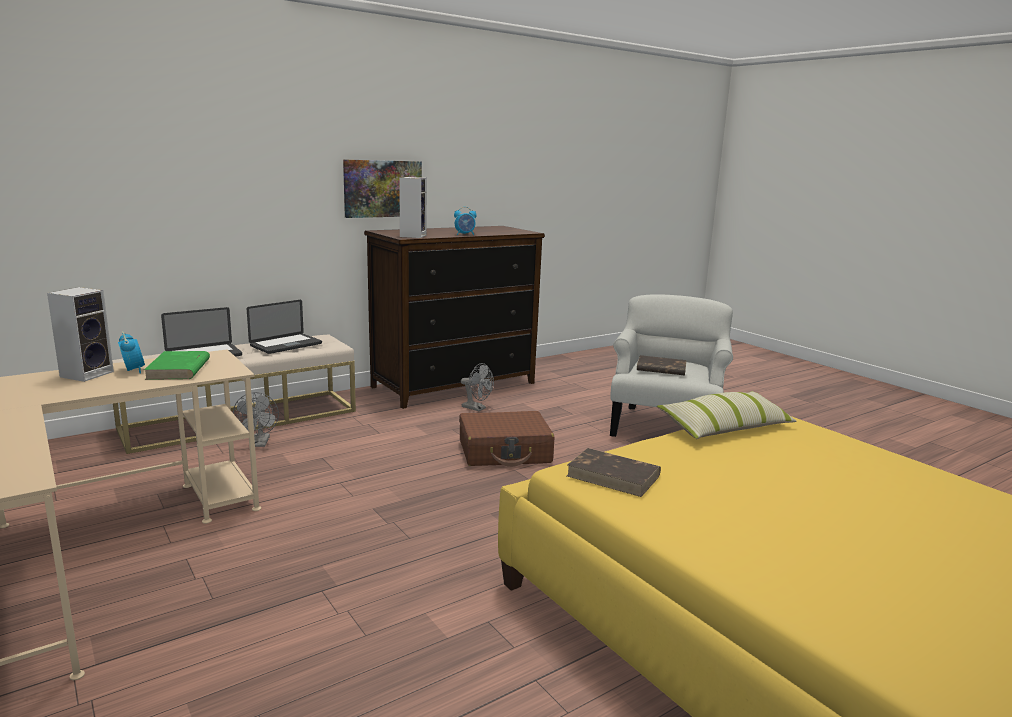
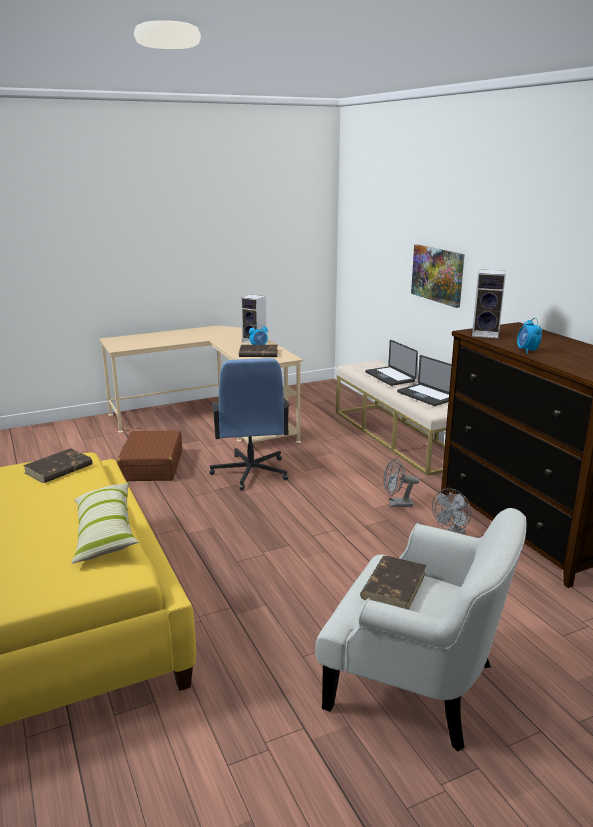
camera: 100 degrees right, 5 degrees up
(178, 369) = (258, 354): green book -> brown book
(259, 444) = (351, 445): grey fan -> grey fan (396, 504)
(334, 502) = (250, 472): none -> blue office chair
(382, 188) = (544, 282): picture -> picture (438, 274)
(505, 452) = (330, 543): brown suitcase -> brown suitcase (152, 466)

